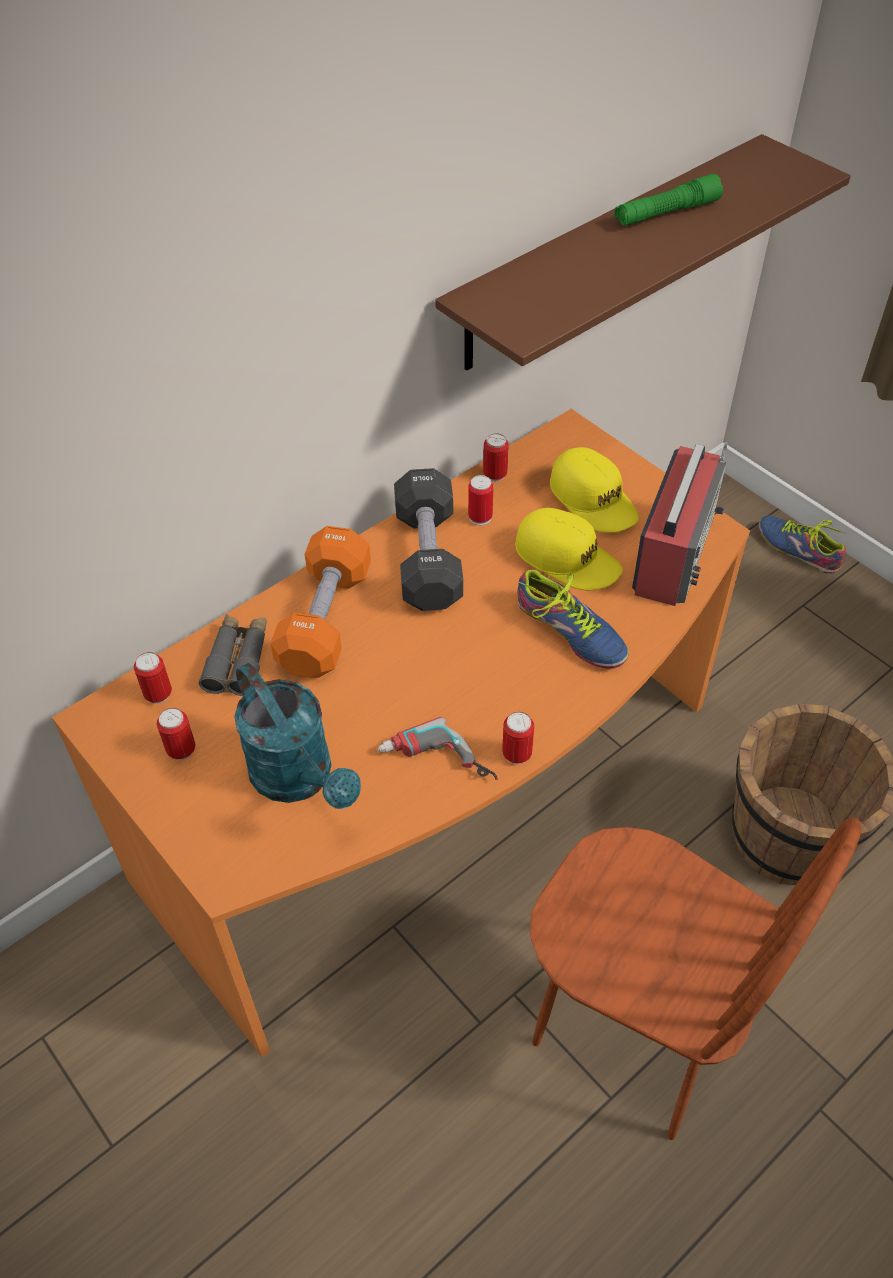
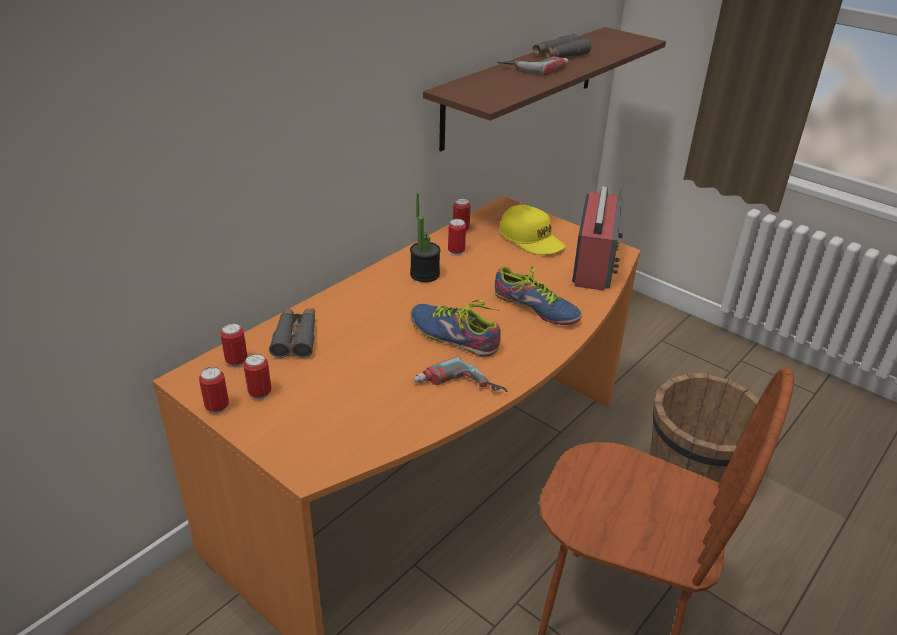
camera: 10 degrees left, 15 degrees down
(300, 778) = (356, 404): turquoise watering can -> none
(325, 620) = (357, 311): orange dumbbell -> none
(428, 558) = (425, 274): black dumbbell -> potted plant
(517, 754) = (516, 378): can -> can (217, 407)
(567, 558) = (522, 270): yellow cap -> none
(617, 243) = (534, 67): none -> power drill
(666, 213) = (560, 55): green flashlight -> grey binoculars
(798, 549) = (649, 310): shoe -> shoe (454, 336)

